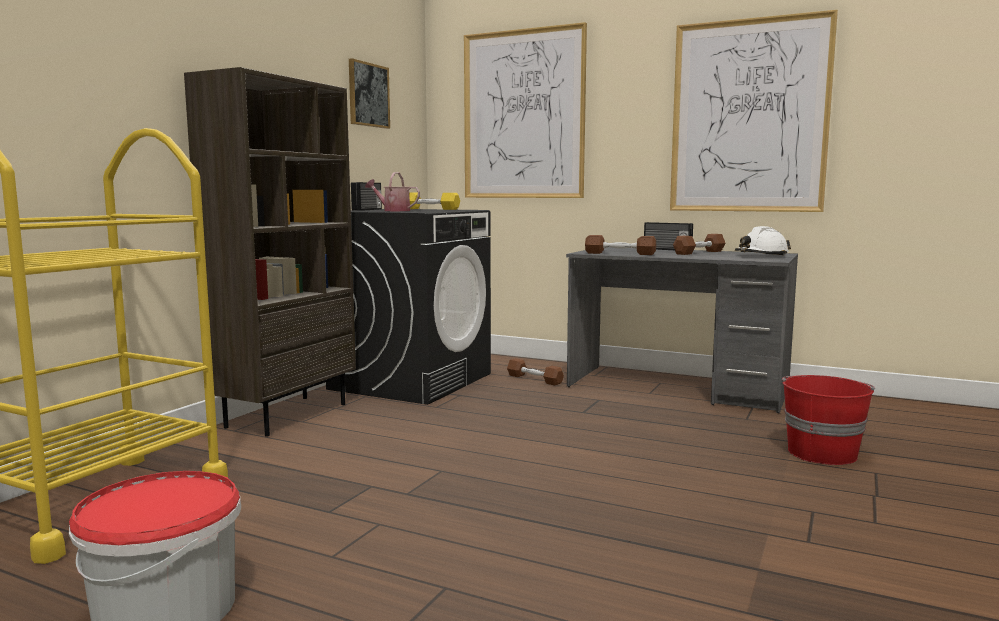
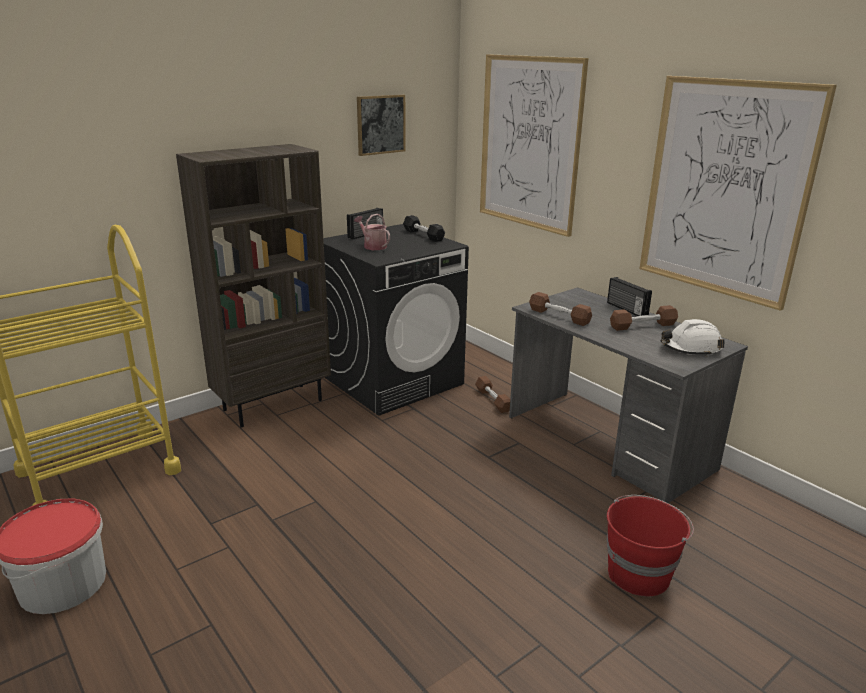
camera: 25 degrees right, 15 degrees up
(430, 209) = (423, 235): yellow dumbbell -> black dumbbell

